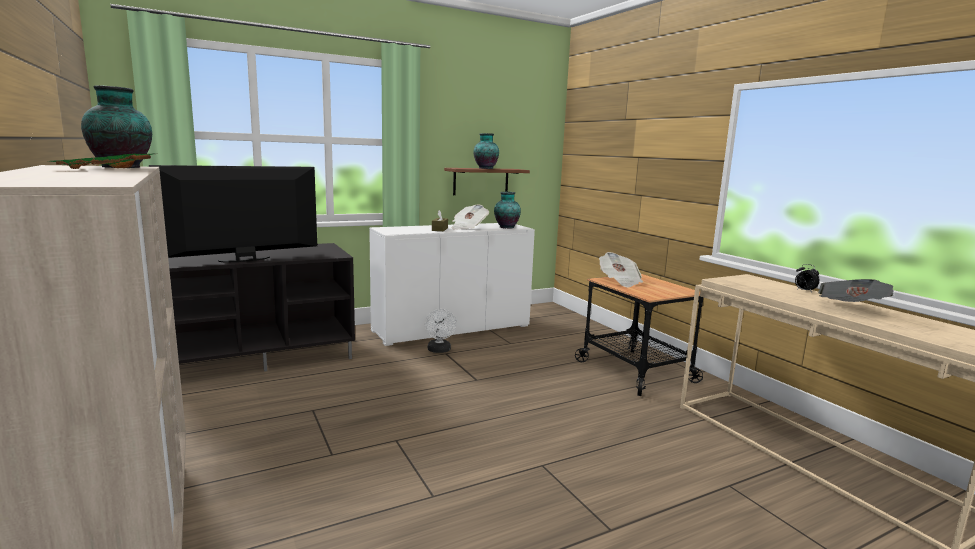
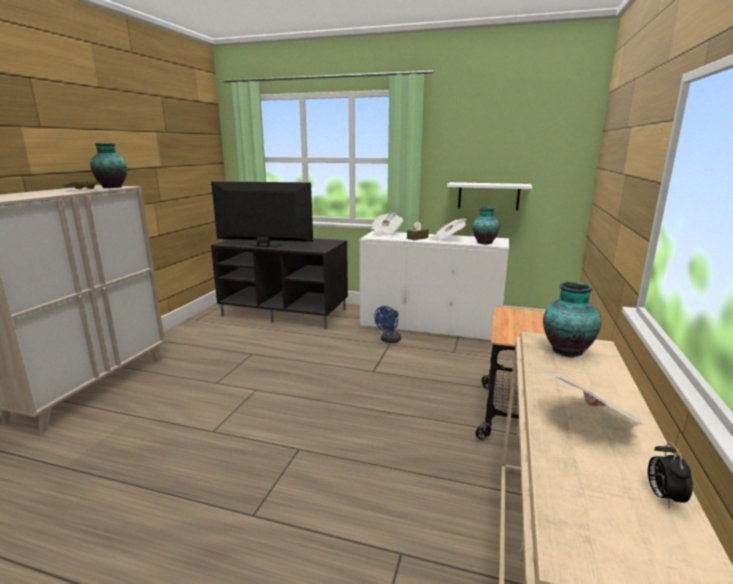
camera: 45 degrees right, 5 degrees up
(439, 350) = (389, 341): white fan -> blue fan
(481, 181) = (488, 196): brown shelf -> white shelf
(485, 168) = (484, 183): vase -> vase (565, 351)
(619, 281) = (519, 316): newspaper -> newspaper (385, 234)
(804, 291) = (612, 381): alarm clock -> alarm clock (663, 496)

